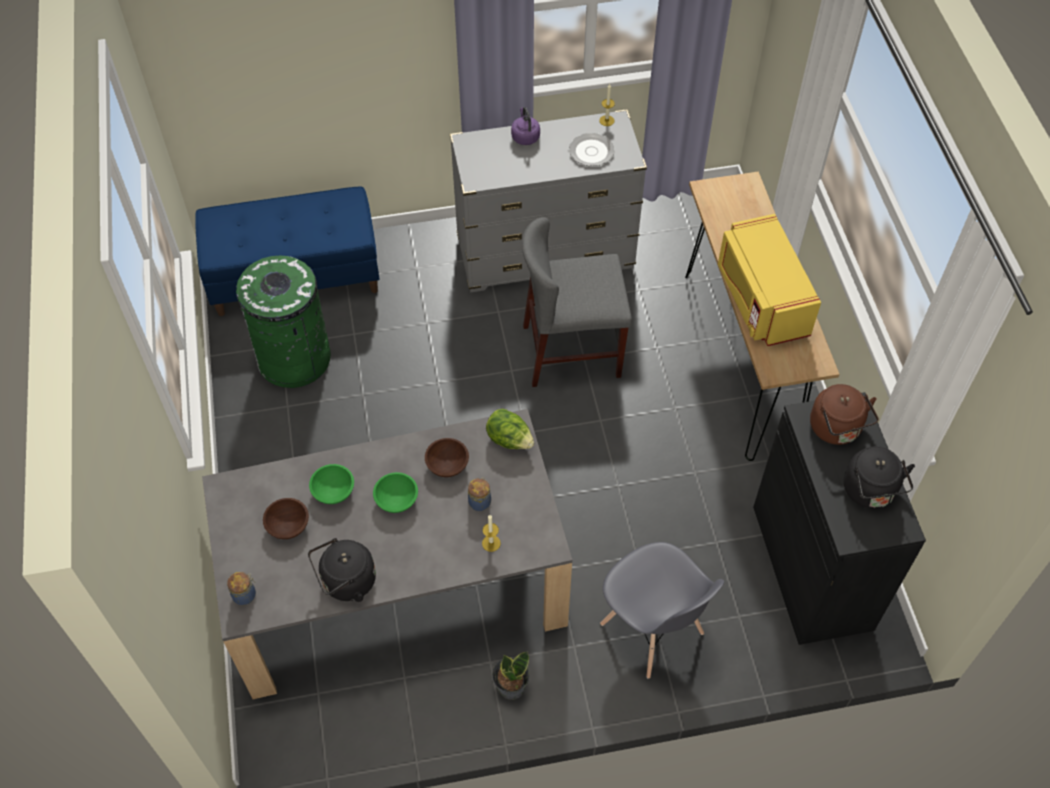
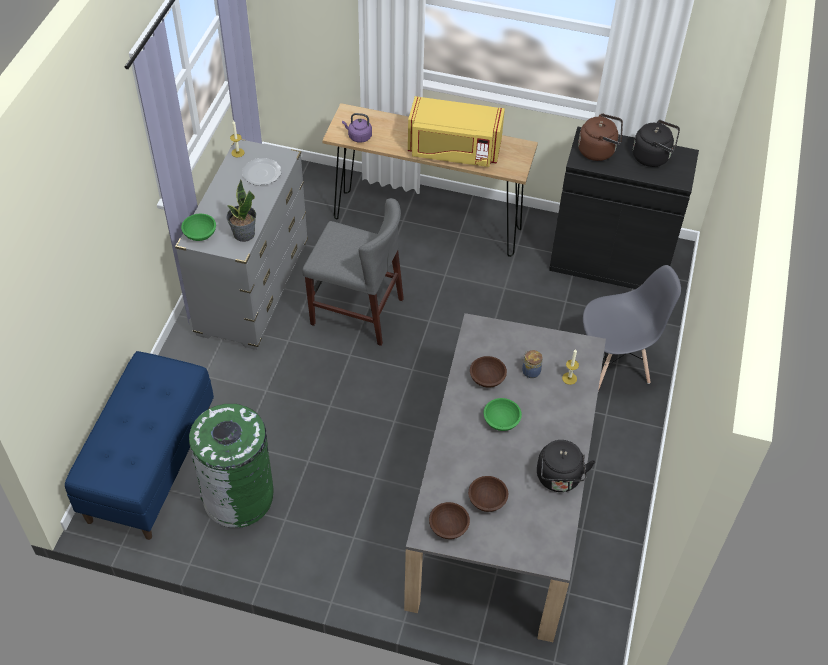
camera: 65 degrees left, 5 degrees down
(239, 503) = (448, 527): none -> brown bowl
(245, 594) = (537, 550): jar -> none
(332, 490) = (471, 459): green bowl -> green bowl (199, 234)
(509, 440) = (486, 333): lettuce -> none
(510, 687) = (620, 465): potted plant -> potted plant (243, 234)
(525, 136) = (215, 203): purple kettle -> purple kettle (358, 136)
(571, 351) = (357, 311): grey chair -> grey chair turned 90 degrees counterclockwise

